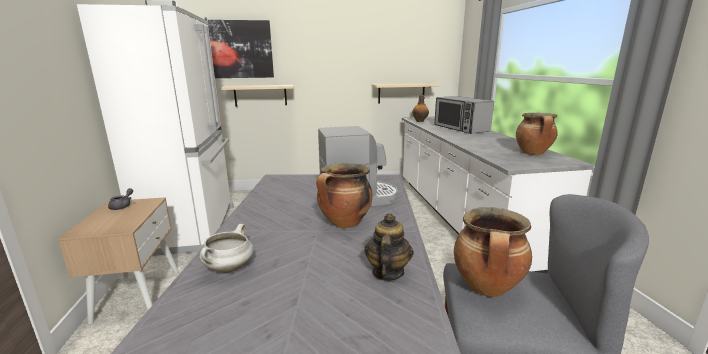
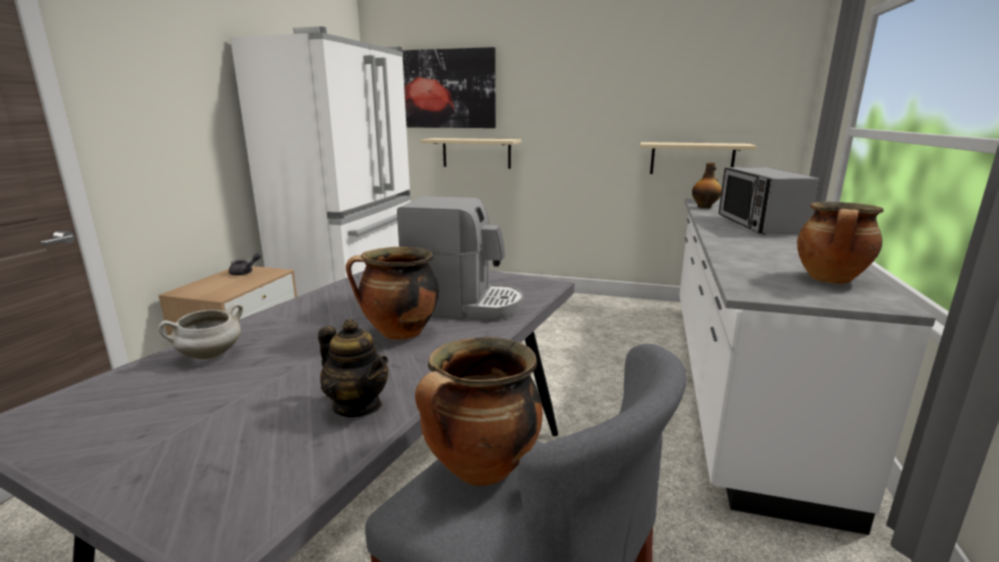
camera: 25 degrees right, 0 degrees up
(387, 272) = (358, 406): teapot -> teapot turned 90 degrees clockwise

